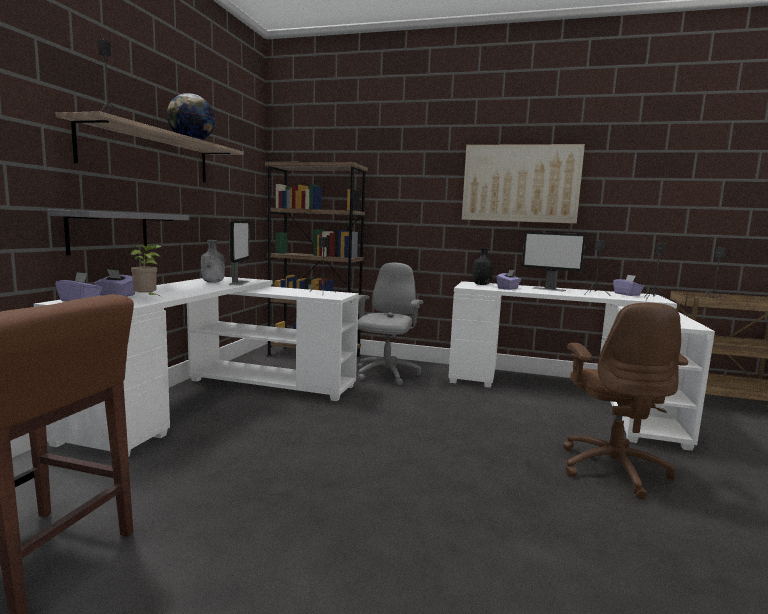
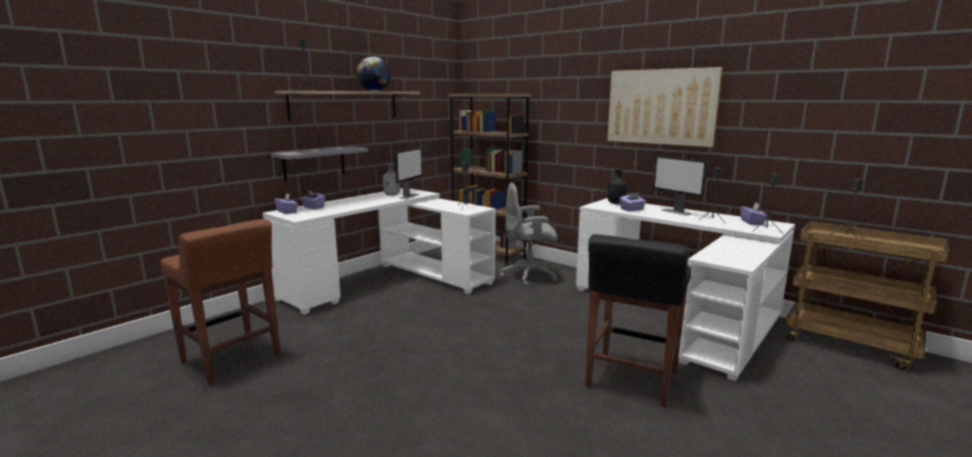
camera: 25 degrees right, 5 degrees up
(147, 299) = (326, 211): potted plant -> none
(386, 374) = (529, 276): grey office chair -> grey office chair turned 135 degrees counterclockwise
(612, 468) = (631, 380): brown office chair -> black stool

